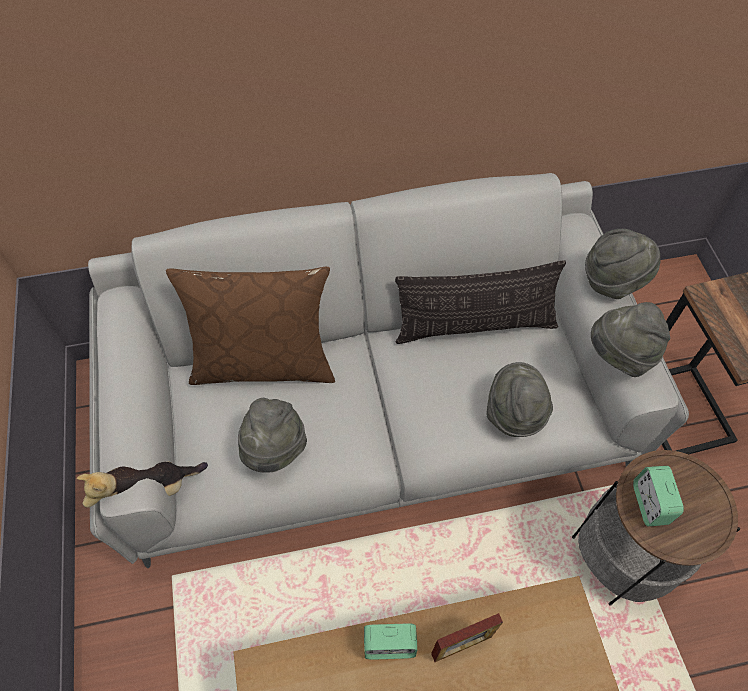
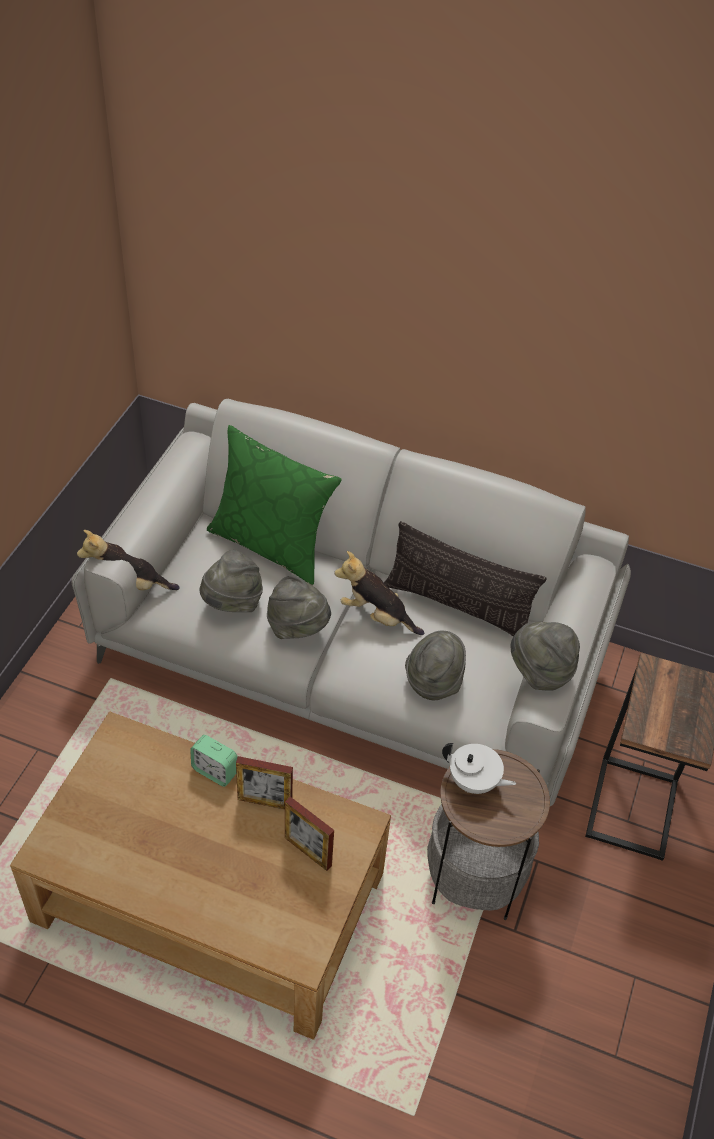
camera: 30 degrees right, 10 degrees down
(264, 362) = (271, 544): brown pillow -> green pillow
(416, 379) = (376, 616): none -> plush toy
(540, 671) = (308, 851): none -> picture frame
(613, 280) = (586, 619): grey hat -> grey hat (298, 627)
(649, 503) = (474, 782): alarm clock -> white teapot

